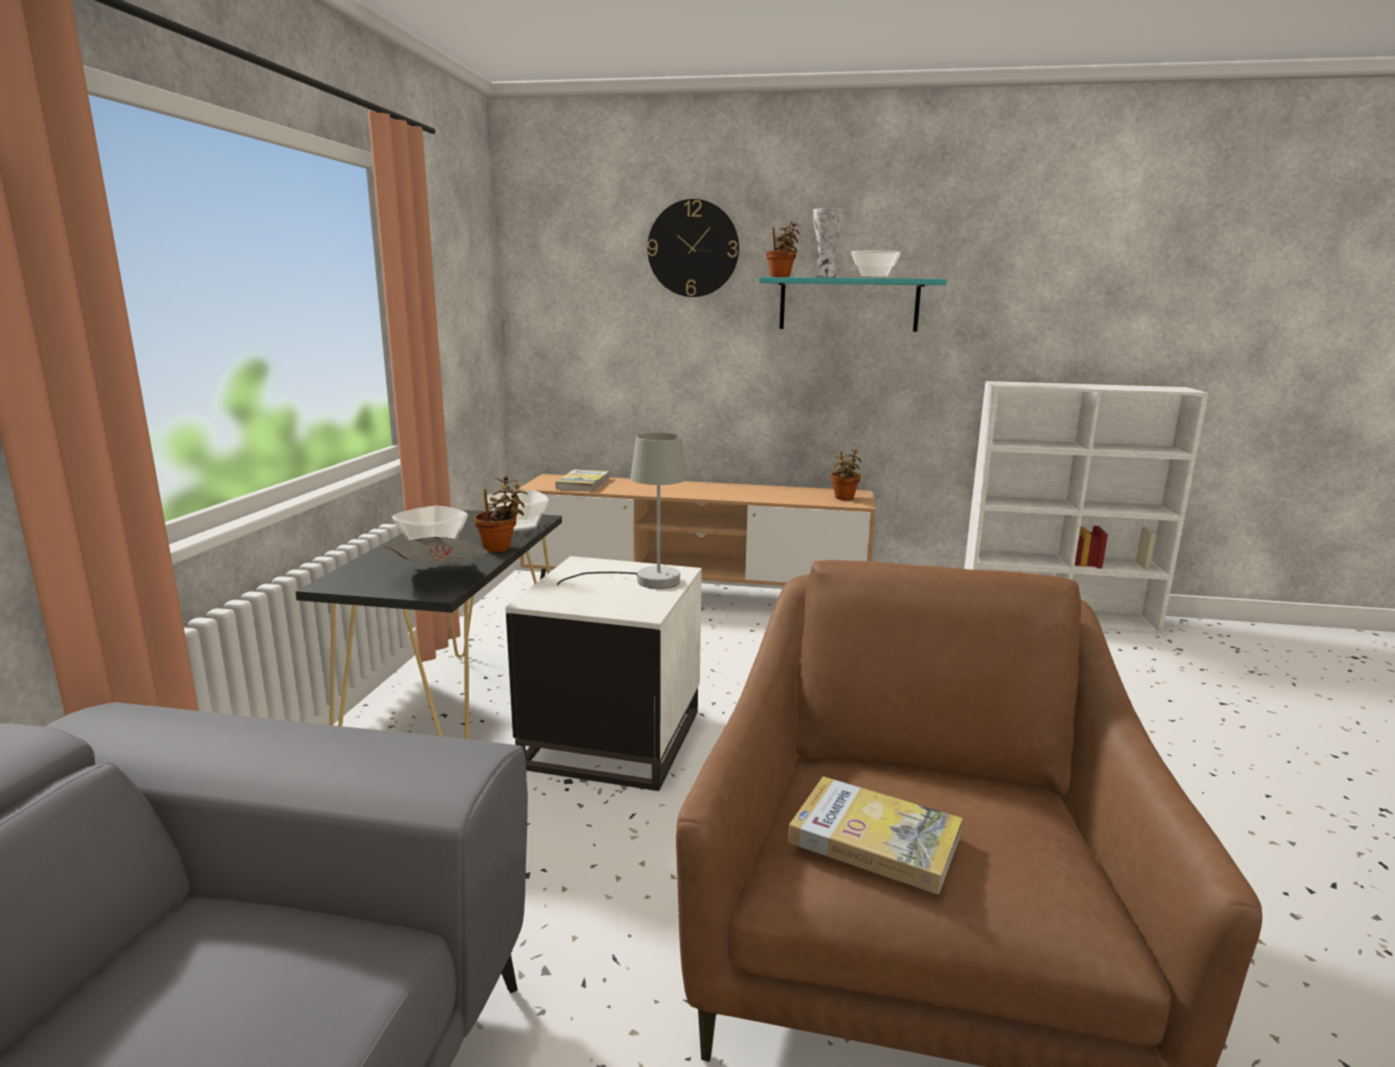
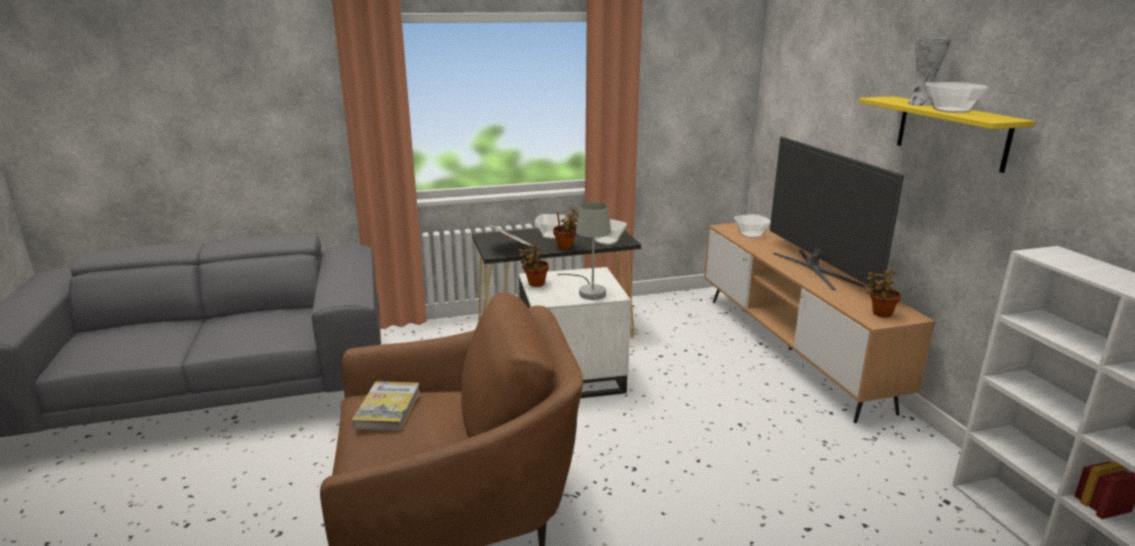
camera: 65 degrees right, 5 degrees up
(583, 484) = (751, 235): book -> bowl
(693, 248) = (855, 64): wall clock -> none
(716, 488) = (816, 269): none -> television
(781, 277) = (893, 98): potted plant -> potted plant (535, 284)
(849, 304) = (951, 132): turquoise shelf -> yellow shelf

